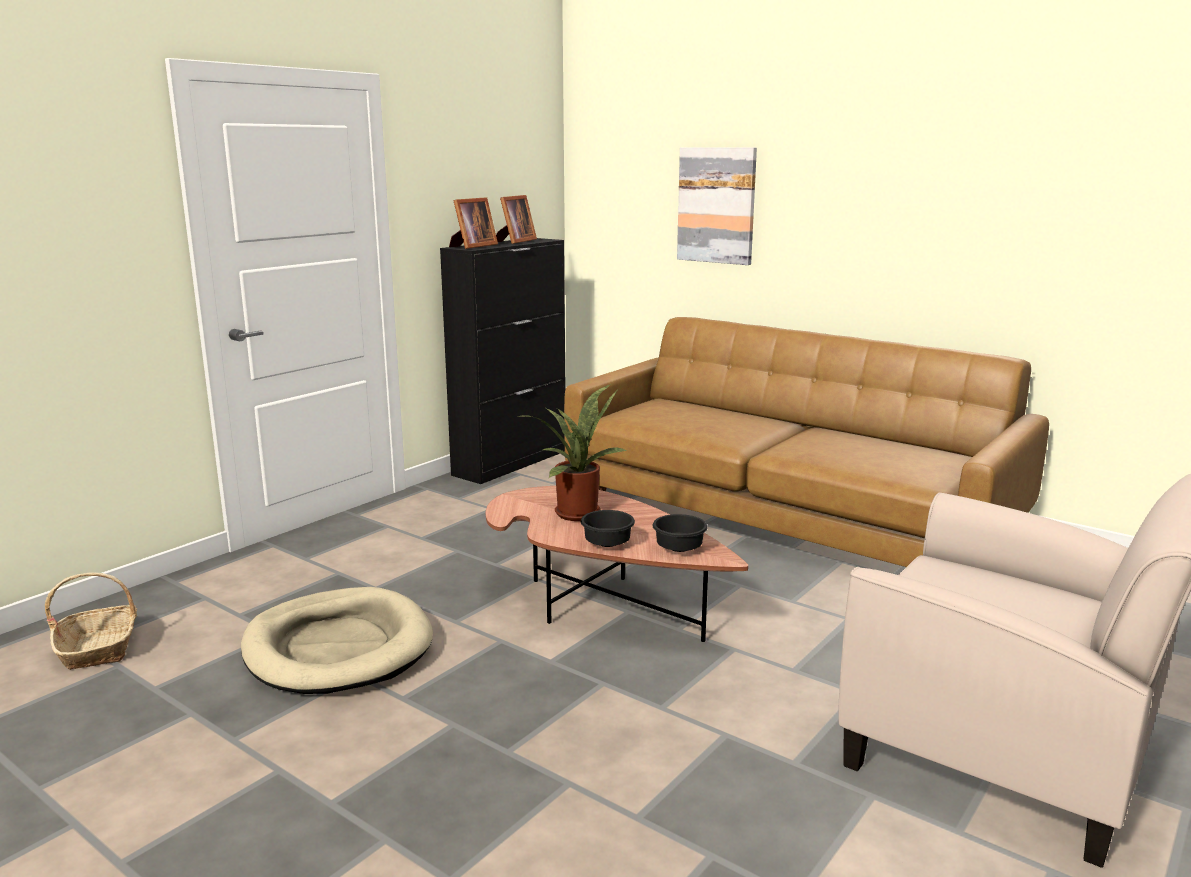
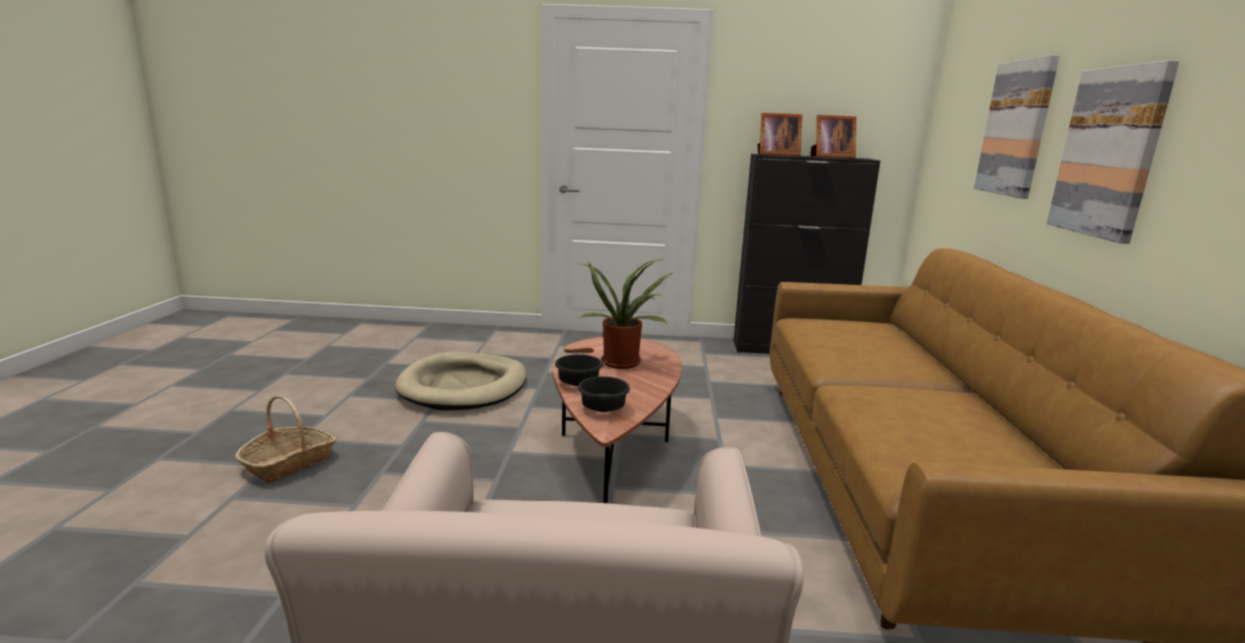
camera: 55 degrees right, 0 degrees up
(99, 647) = (414, 340): basket -> basket (289, 463)
(835, 227) = (1109, 153): none -> picture

